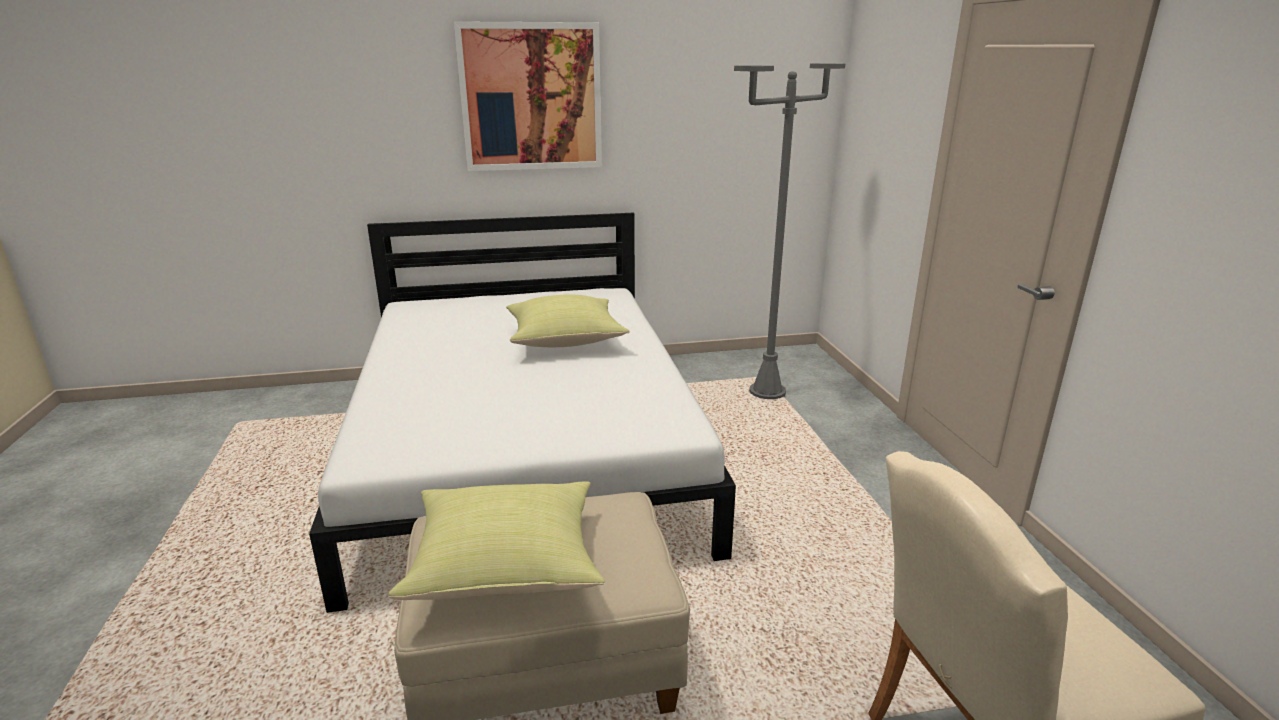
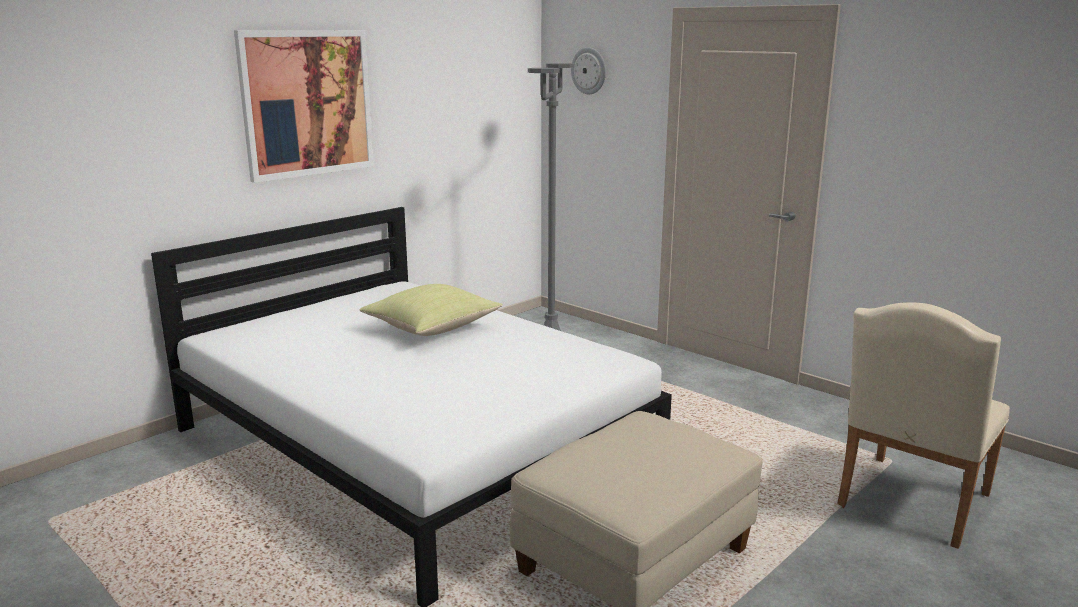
camera: 35 degrees left, 5 degrees down
(507, 565) = (638, 471): yellow pillow -> none
(881, 74) = (589, 71): none -> wall clock

